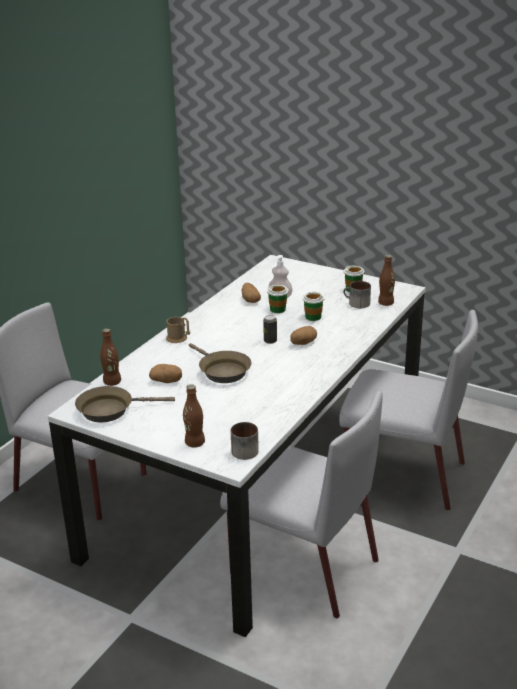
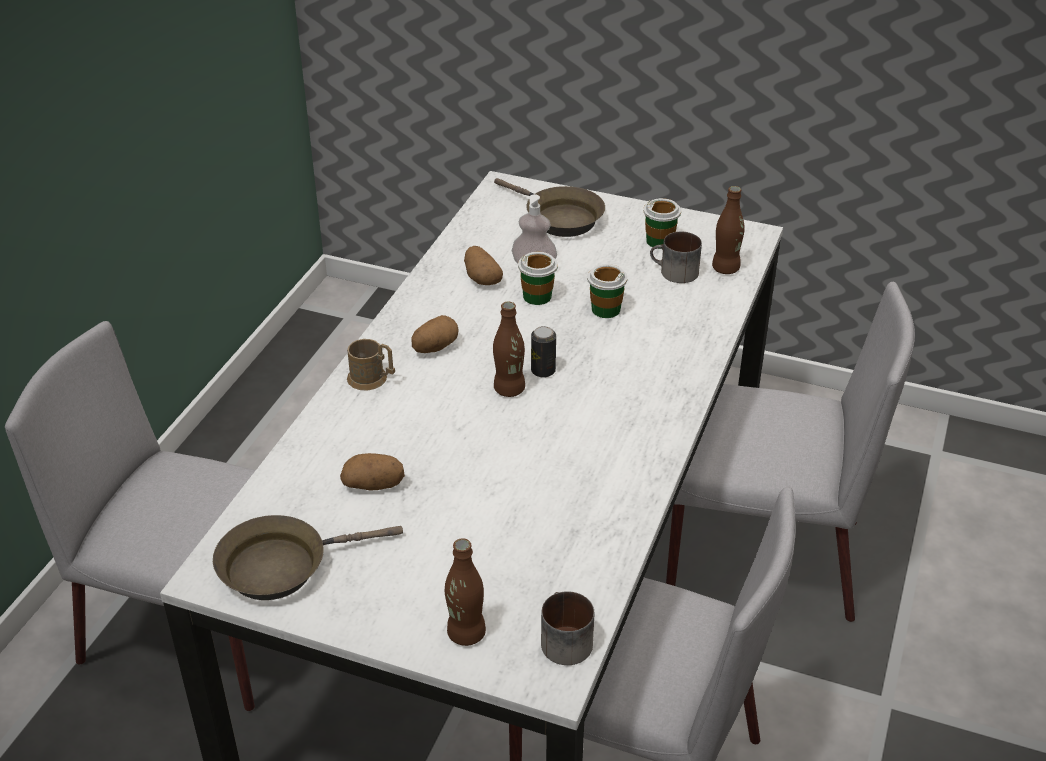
camera: 10 degrees left, 10 degrees up
(112, 382) = (269, 497): brown bottle -> brown bottle (509, 389)
(222, 371) = (472, 451): brown frying pan -> brown frying pan (558, 218)
(303, 343) = (604, 371): potato -> potato (435, 347)

